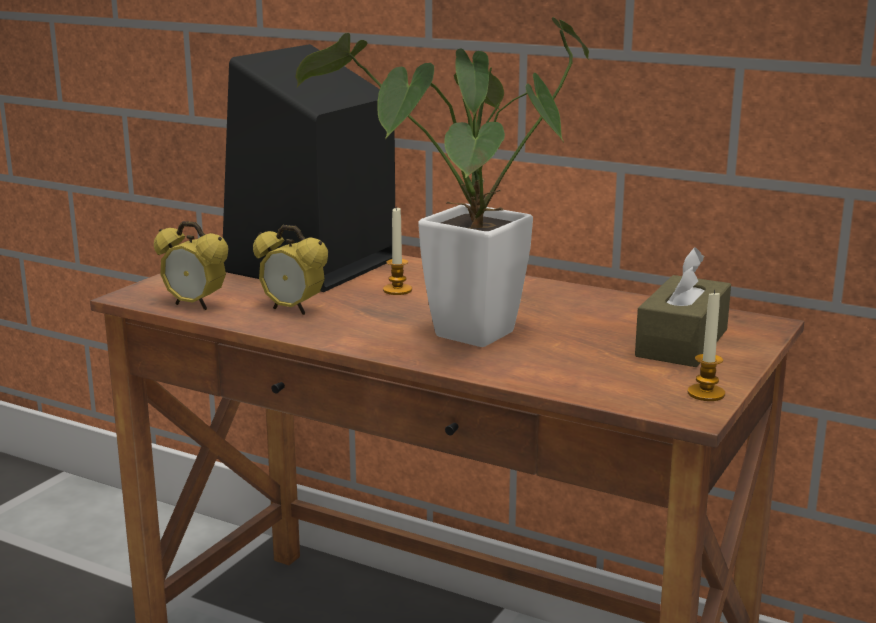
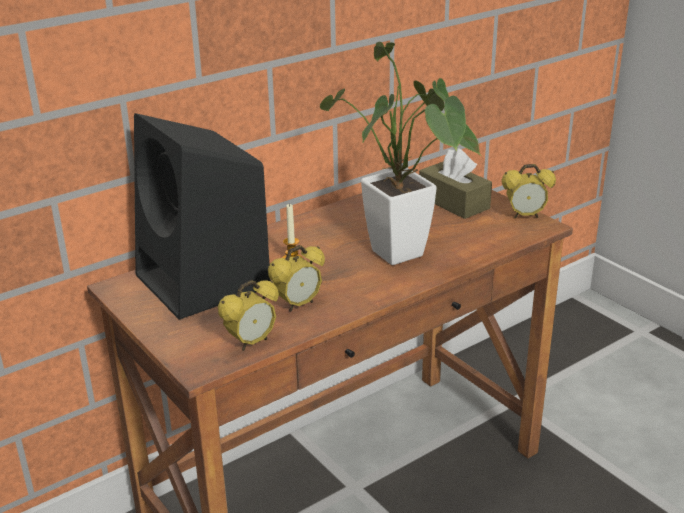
camera: 65 degrees left, 10 degrees up
(706, 394) = (525, 216): candle -> alarm clock

